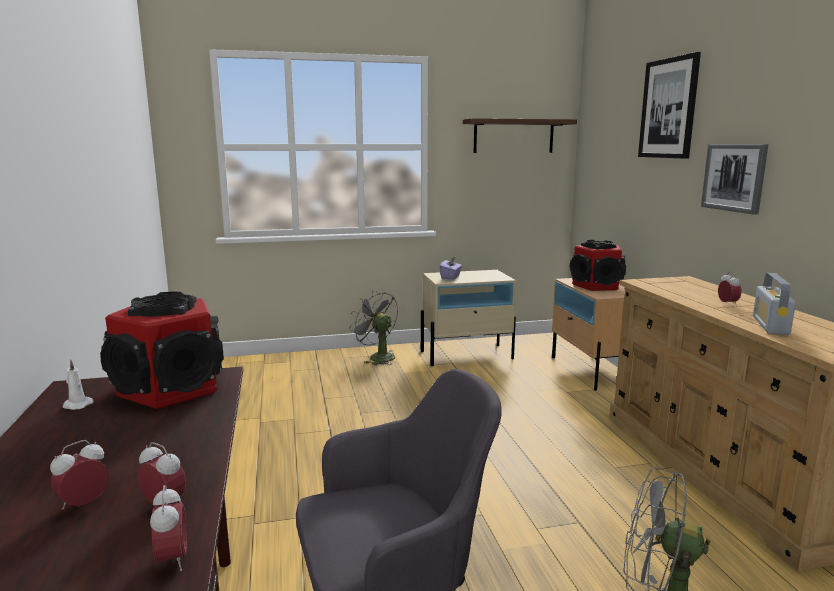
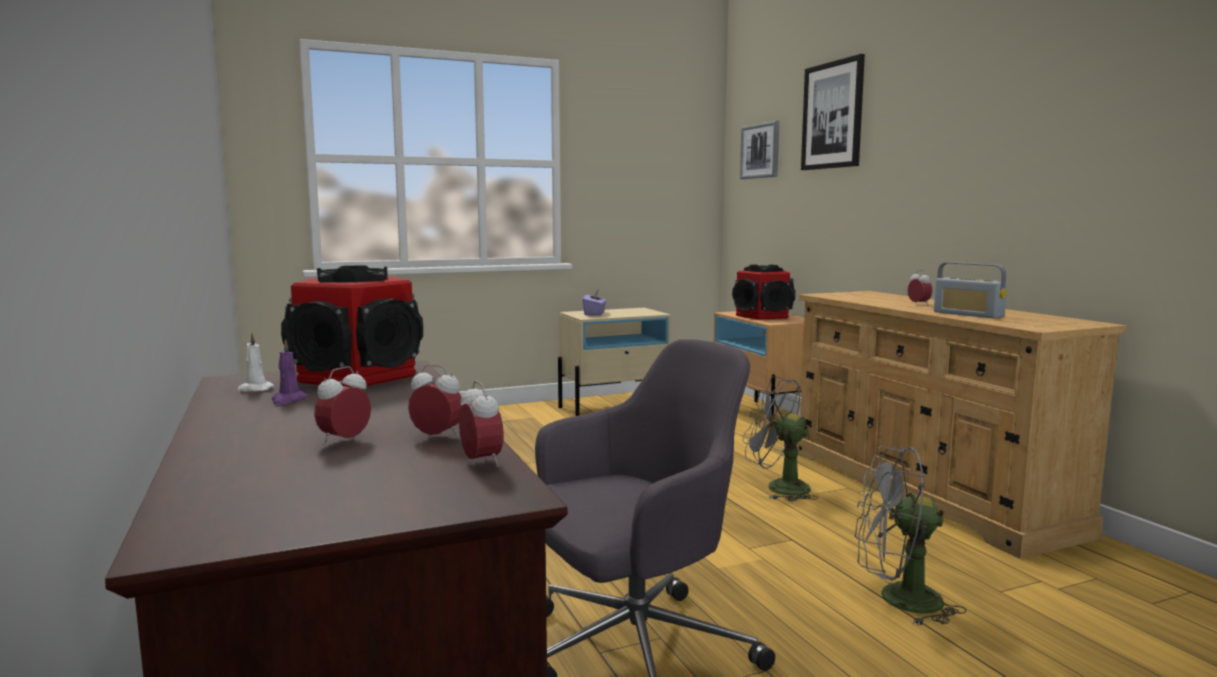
camera: 10 degrees left, 5 degrees down
(90, 425) = (288, 400): none -> purple candle
(377, 357) = (507, 415): grey fan -> grey fan (778, 487)
(513, 136) = (656, 154): shelf -> none
(734, 177) = (910, 180): picture -> picture (760, 151)
(770, 325) = (968, 314): radio -> radio turned 45 degrees counterclockwise

